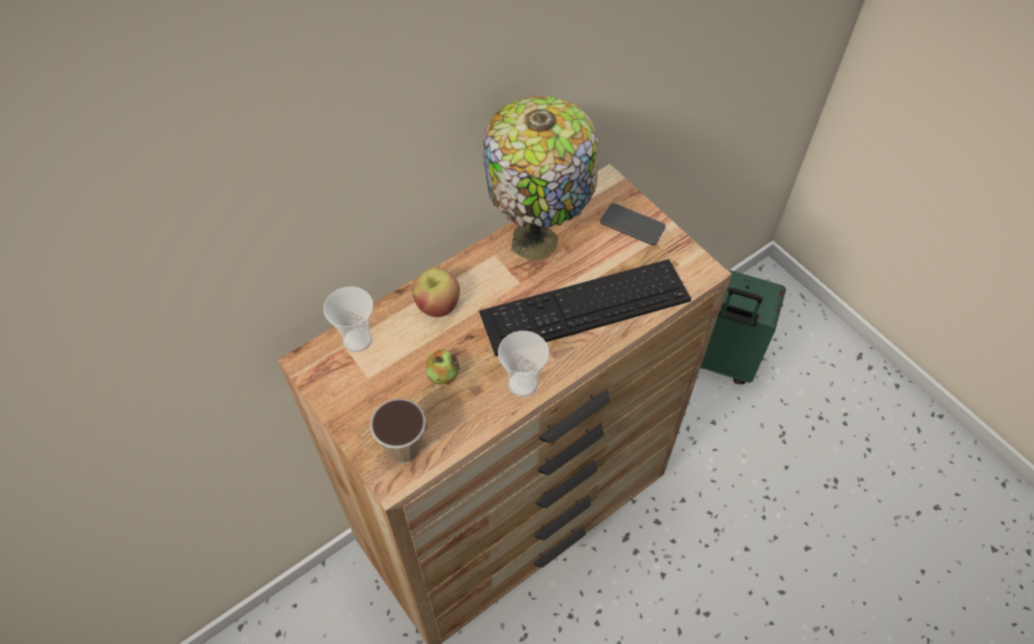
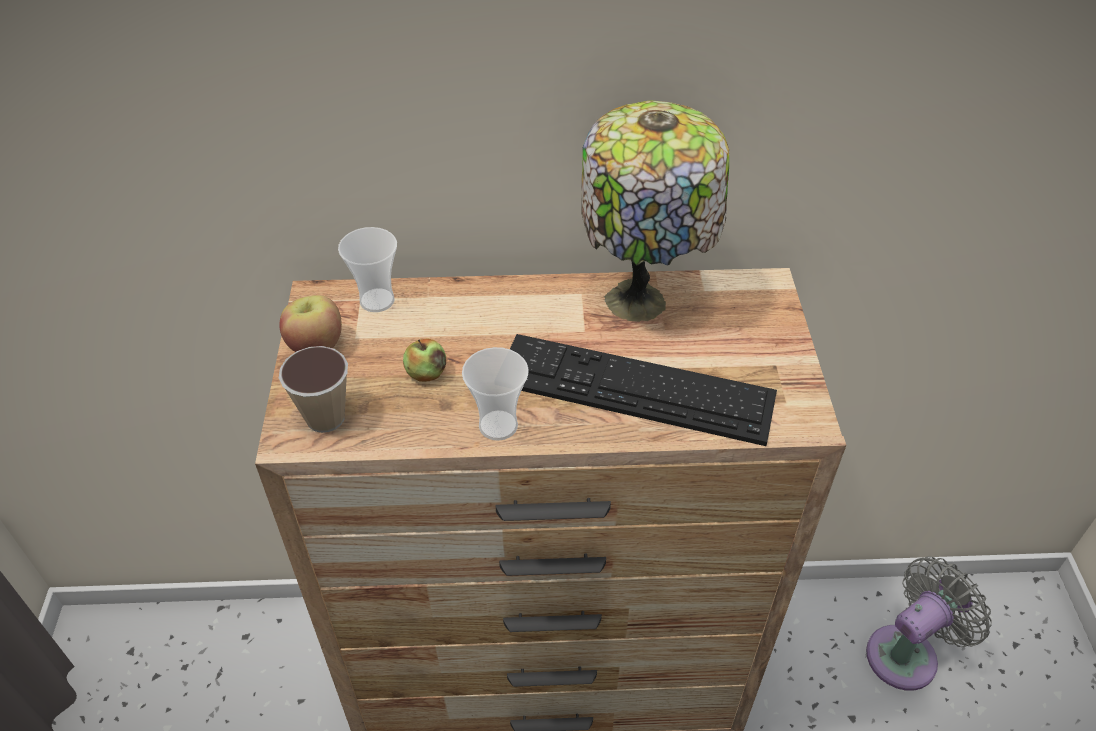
camera: 35 degrees right, 10 degrees down
(437, 305) = (481, 309): apple -> apple (316, 345)
(632, 225) = (763, 337): phone -> none
(718, 361) = (907, 653): green suitcase -> grey fan

